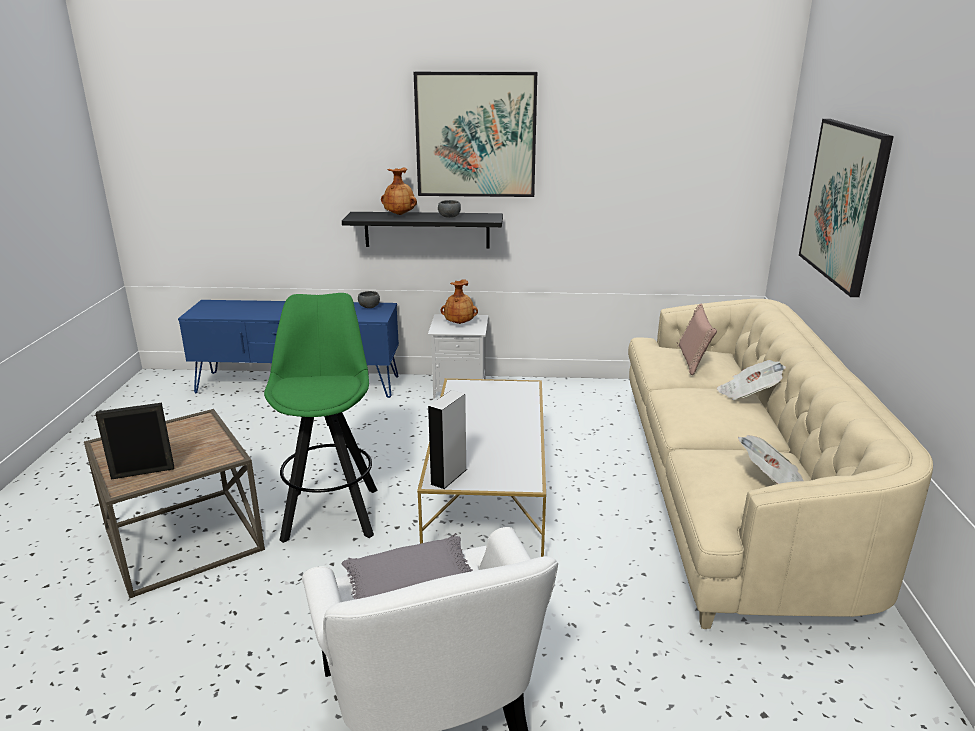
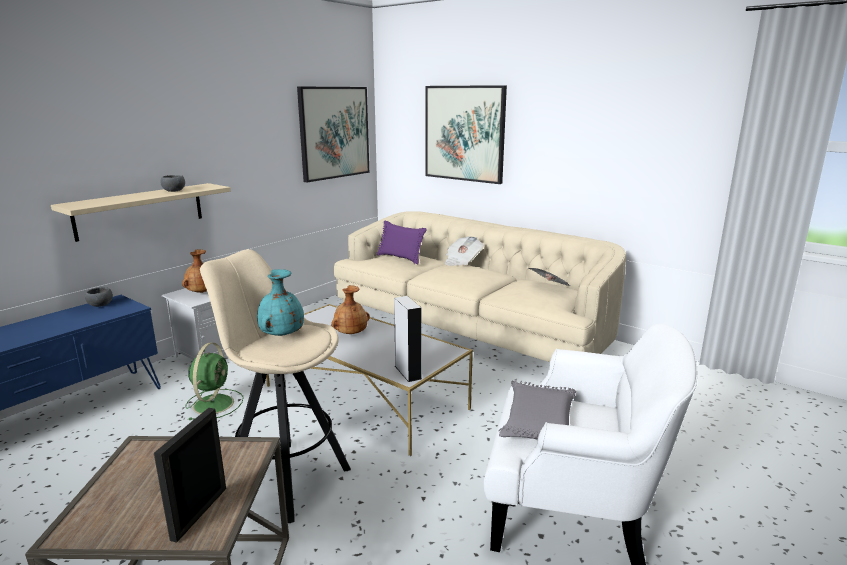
camera: 55 degrees left, 5 degrees down
(325, 380) = (281, 335): none -> turquoise vase
(332, 512) = (286, 477): green stool -> beige stool
(395, 429) = (214, 403): none -> green fan
(400, 214) = (118, 197): brown vase -> brown vase (350, 333)
(427, 230) = (140, 211): black shelf -> beige shelf
(476, 135) = (175, 111): picture -> picture (334, 132)
(693, 360) = (400, 258): beige pillow -> purple pillow

